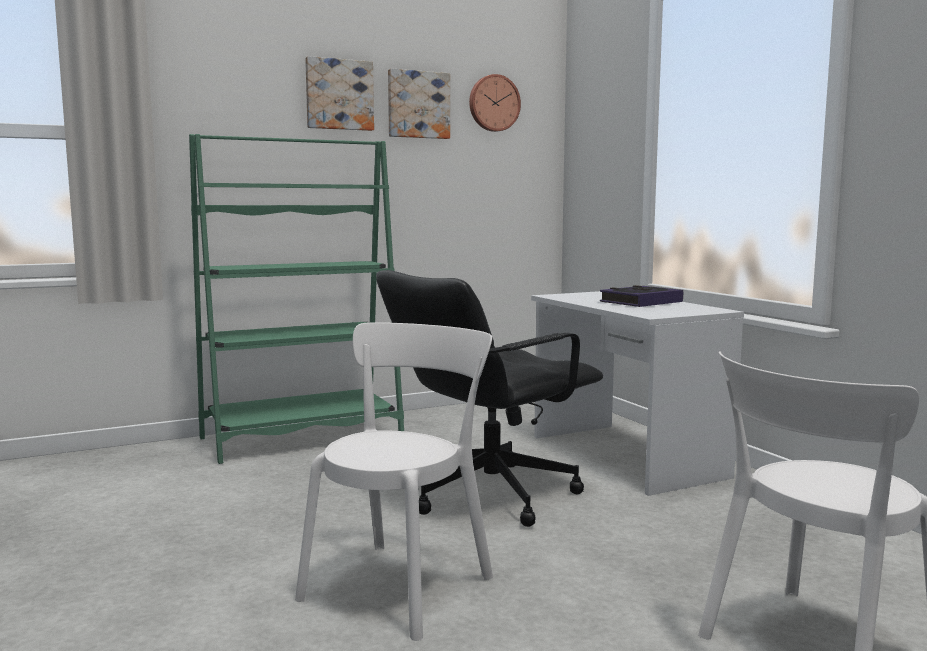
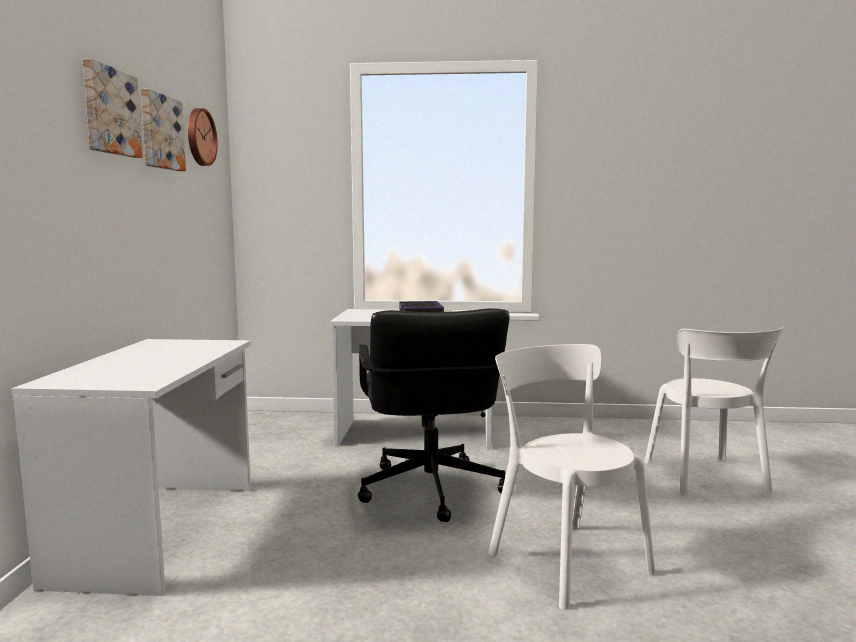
camera: 60 degrees left, 0 degrees up
(302, 438) = (162, 531): green bookcase -> white desk

